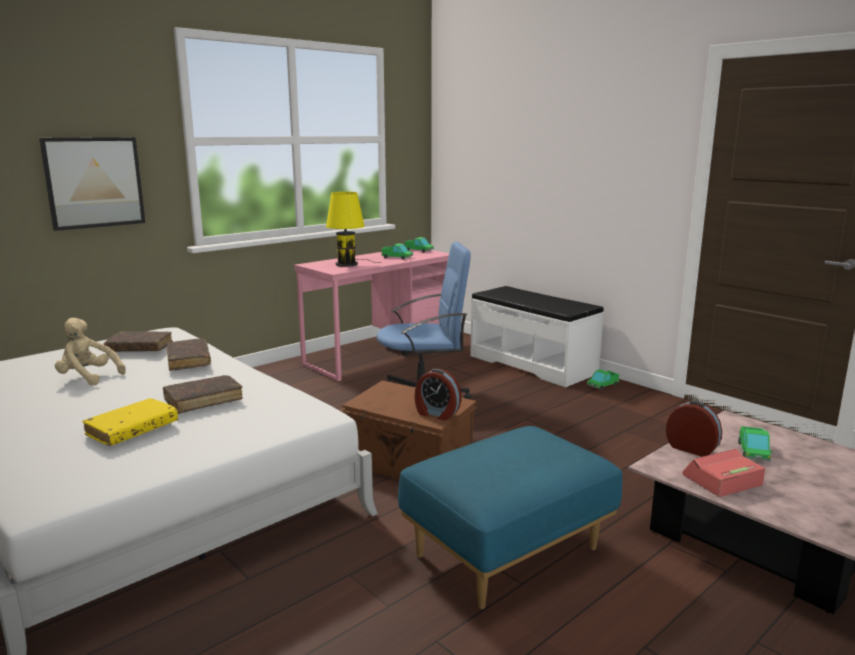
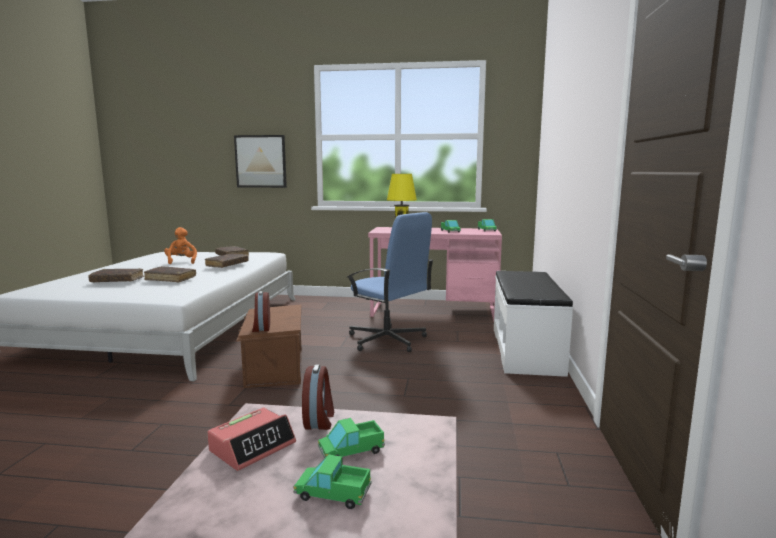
camera: 50 degrees right, 5 degrees down
(88, 378) = (181, 262): beige plush toy -> orange plush toy
(132, 430) = (117, 280): yellow book -> brown book
(507, 553) = (171, 433): blue ottoman -> none
(602, 385) = (543, 385): toy truck -> toy truck (333, 493)
(722, 480) = (253, 447): alarm clock -> alarm clock turned 105 degrees clockwise

